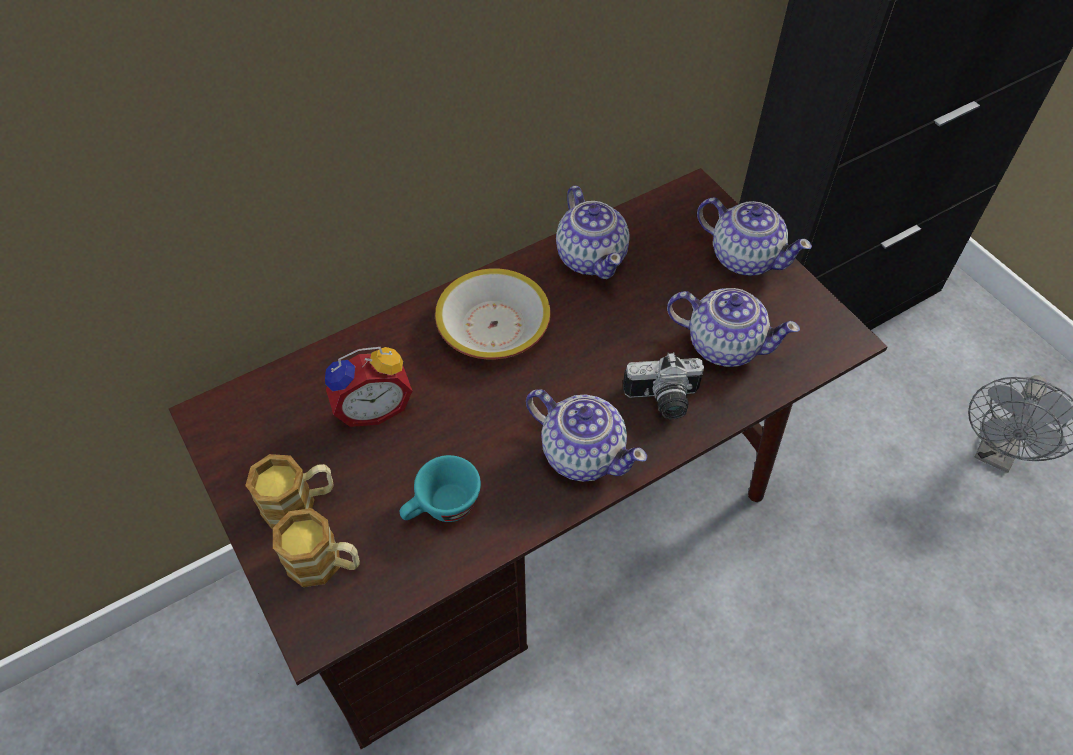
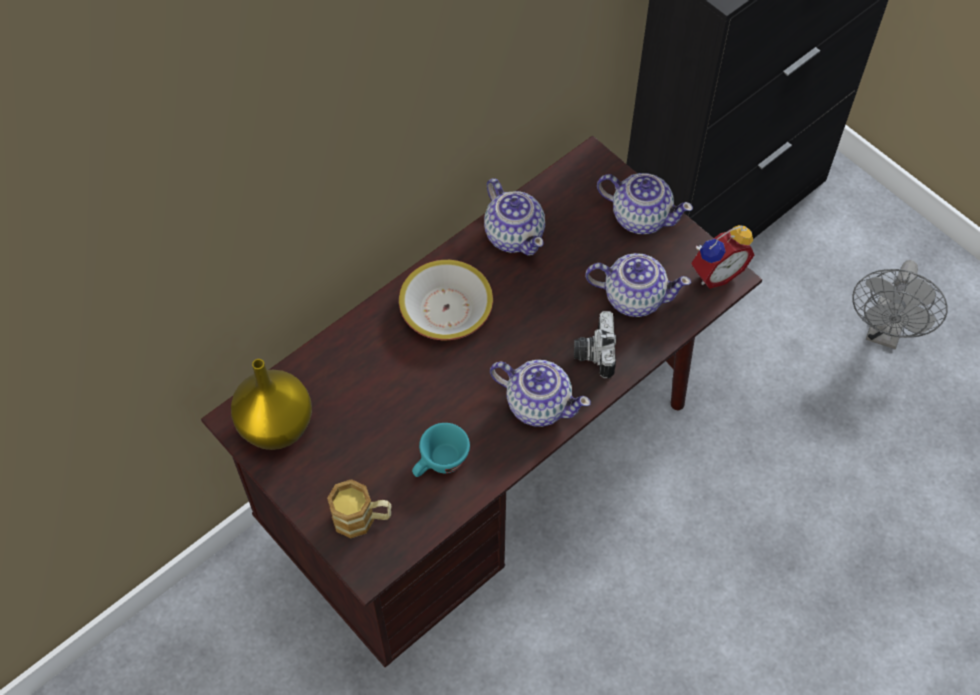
camera: 10 degrees left, 5 degrees up
(253, 433) = (276, 428): none -> yellow vase
(299, 503) = (330, 477): mug -> none
(373, 407) = (366, 392): alarm clock -> alarm clock (715, 272)
(663, 401) = (593, 352): camera -> camera turned 105 degrees clockwise

